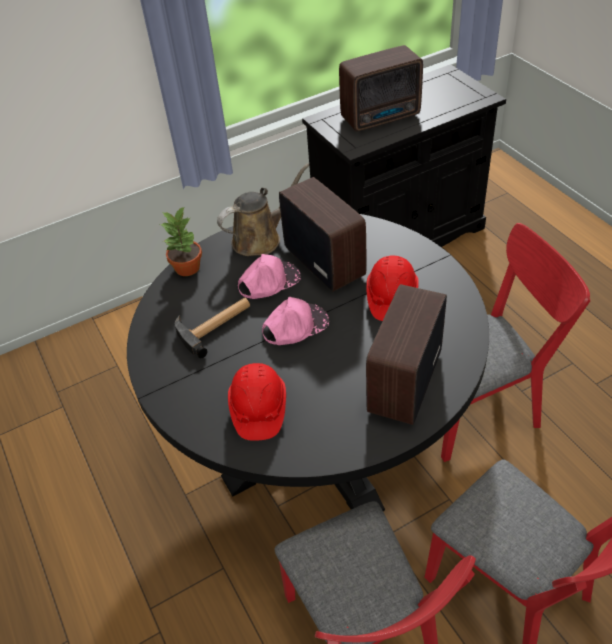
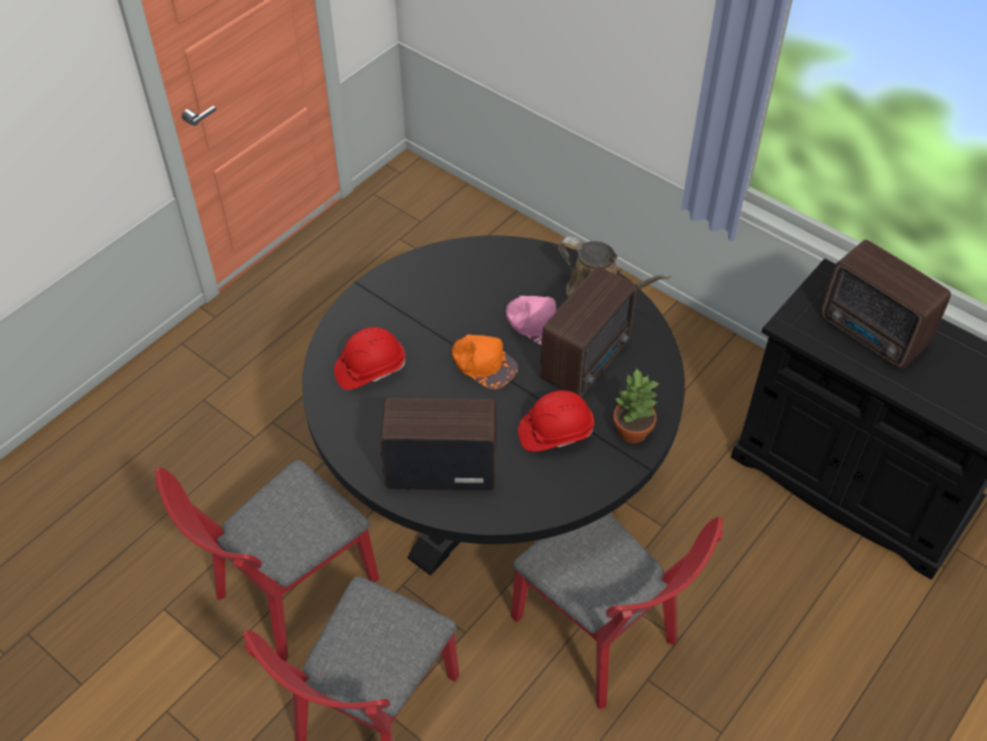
camera: 65 degrees right, 5 degrees up
(188, 268) = (528, 254): potted plant -> potted plant (632, 432)
(216, 325) = (460, 303): hammer -> none
(295, 325) = (483, 363): pink cap -> orange cap

